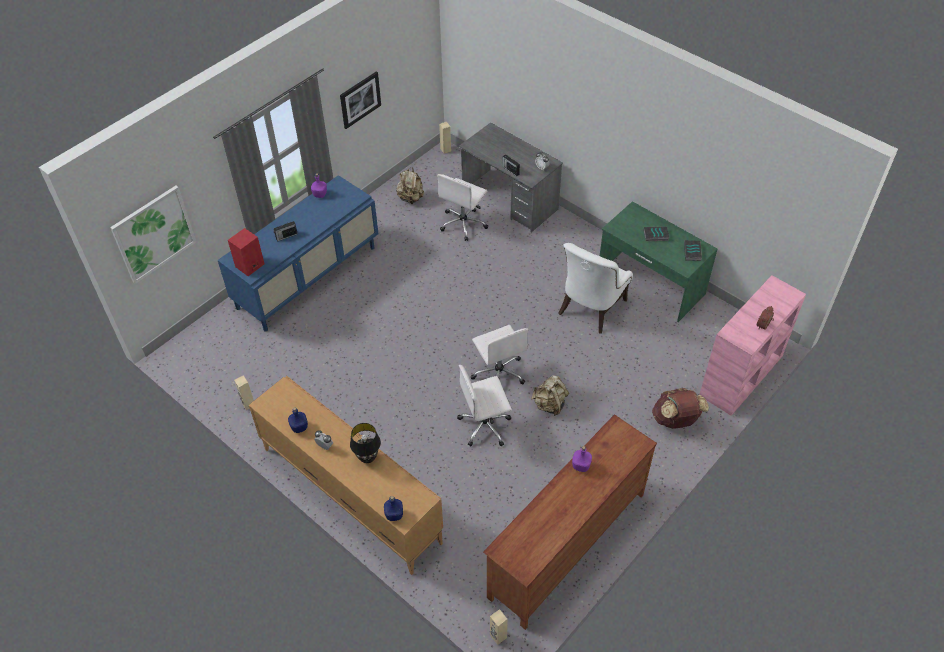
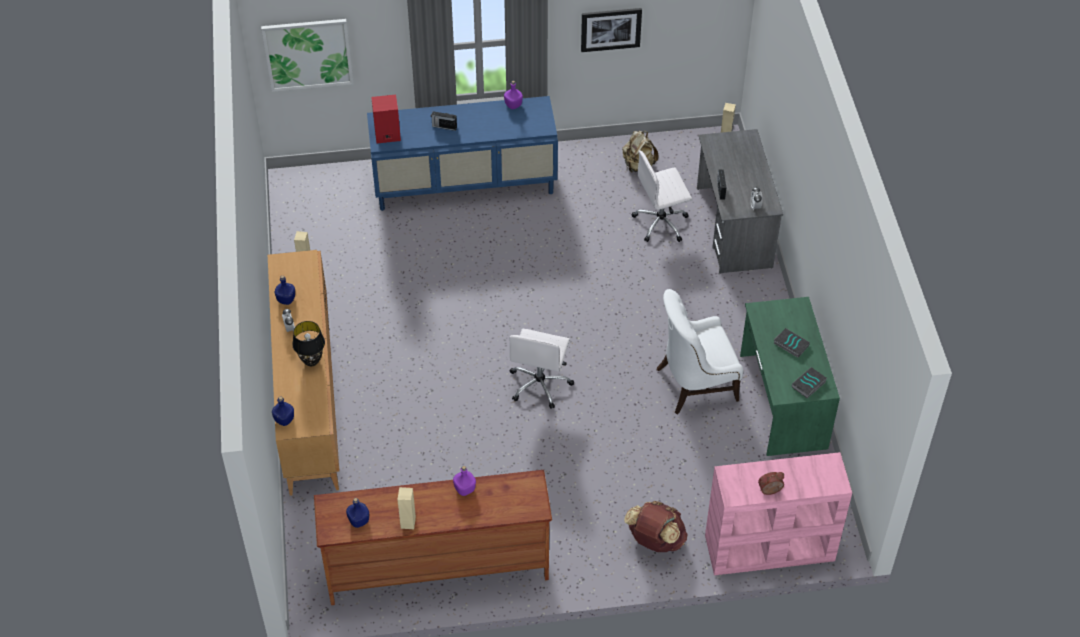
camera: 40 degrees right, 0 degrees up
(485, 425) = (478, 421): white office chair -> none
(498, 636) = (305, 593): beige speaker -> beige speaker (408, 522)
(535, 545) = (358, 520): none -> blue bottle
(549, 404) = (554, 443): beige backpack -> none

